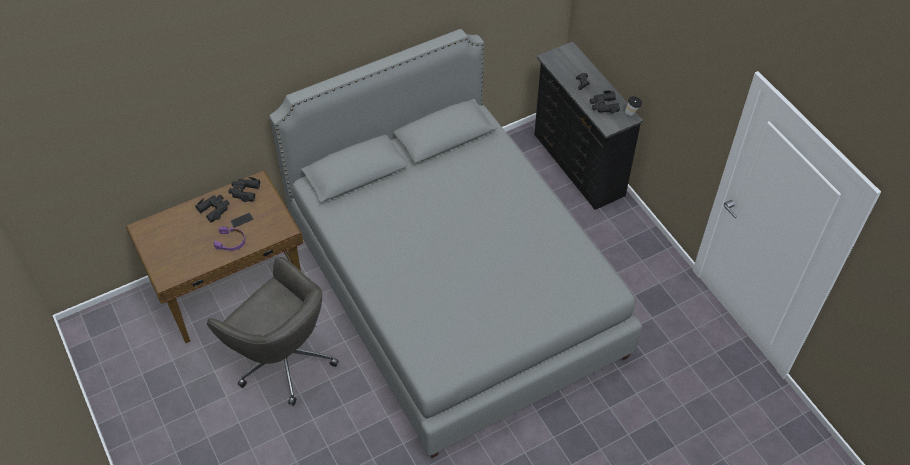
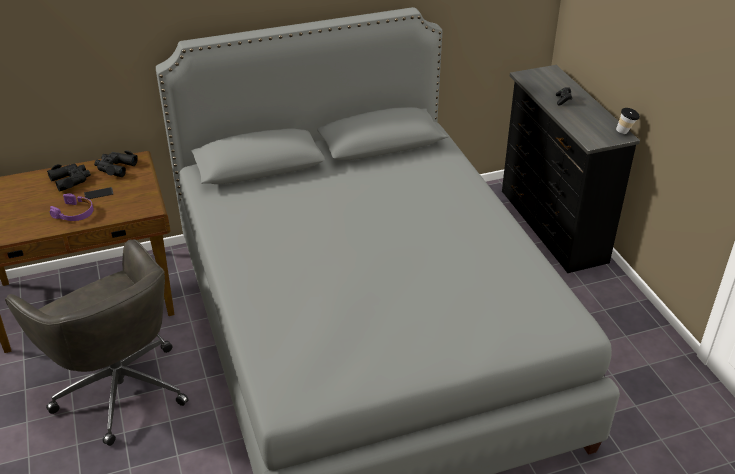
camera: 10 degrees right, 15 degrees down
(604, 105) = (588, 122): black binoculars -> none

